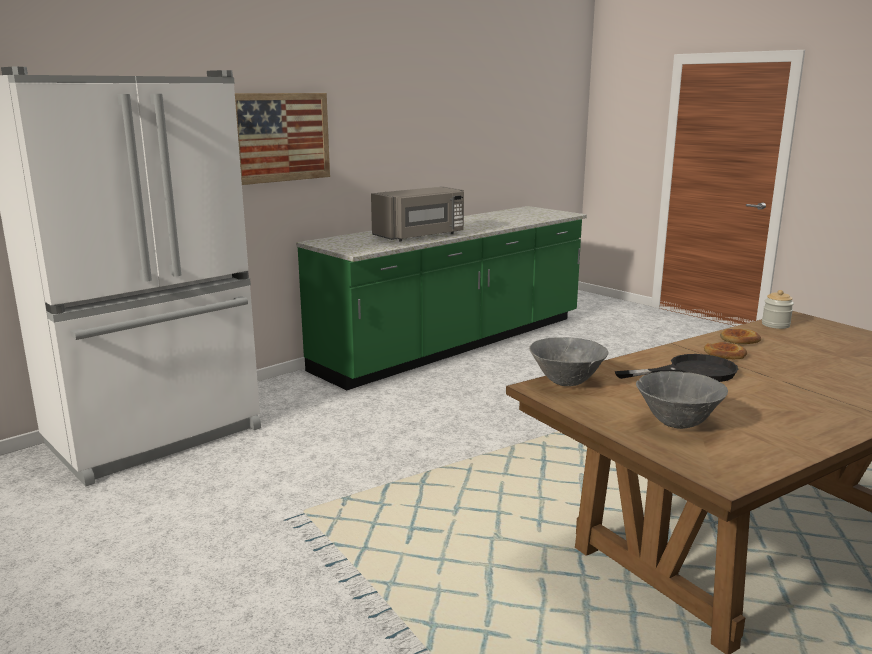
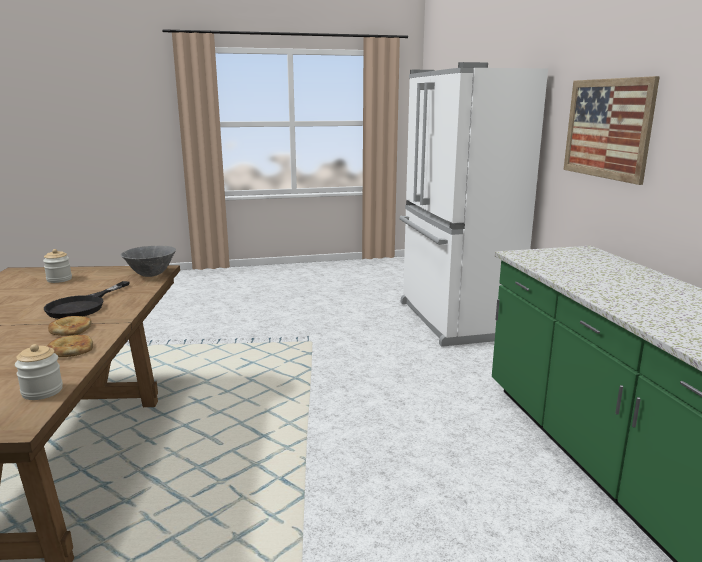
camera: 120 degrees right, 0 degrees up
(420, 236) = (608, 287): grey microwave -> none
(677, 424) = (59, 279): grey bowl -> jar

